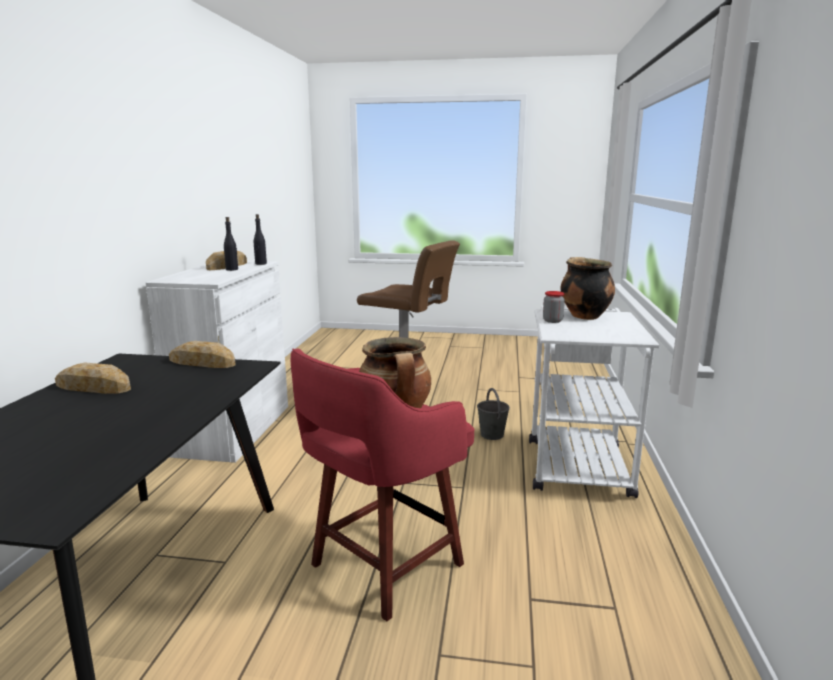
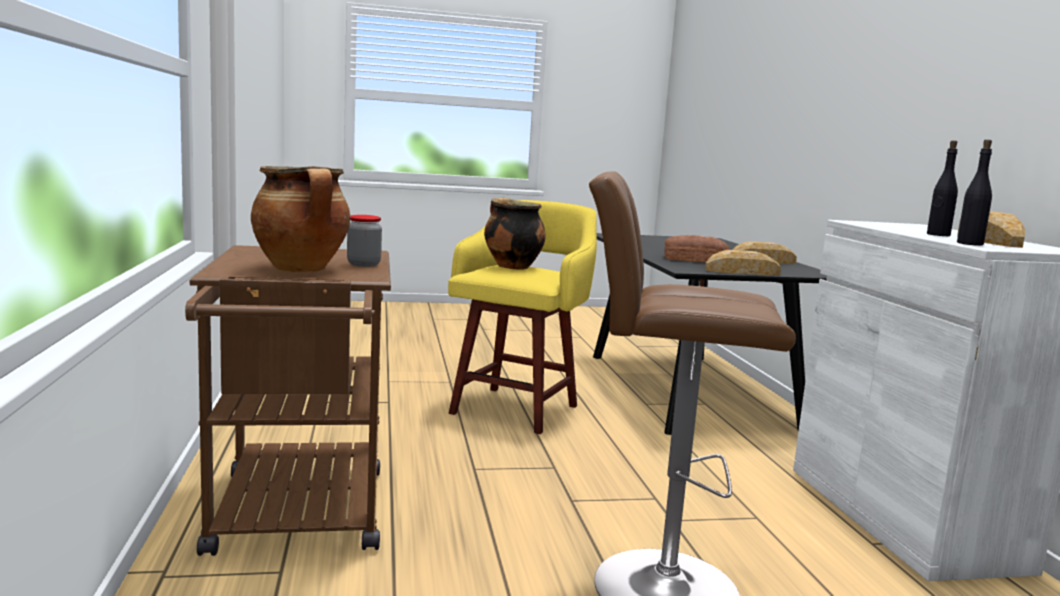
camera: 160 degrees right, 5 degrees down
(181, 389) = (694, 259): none -> bread
(383, 567) = (516, 408): red stool -> yellow stool
(492, 435) = (454, 558): grey bucket -> none
(576, 461) = (298, 519): white cart -> brown cart

